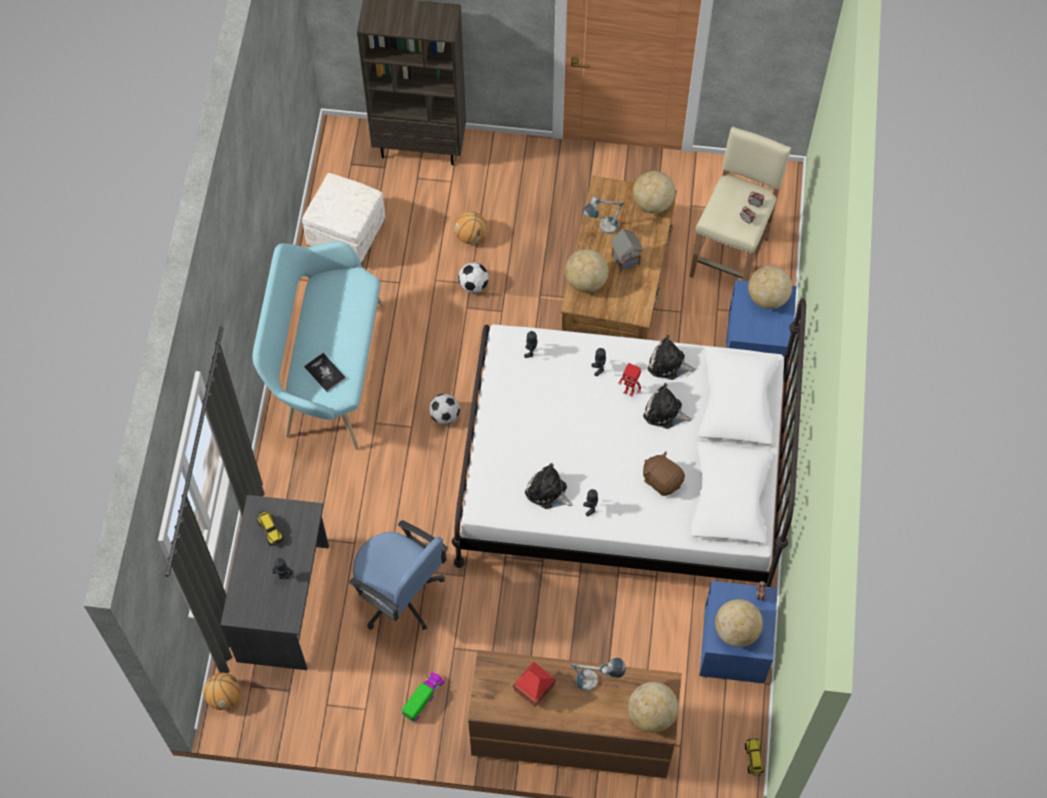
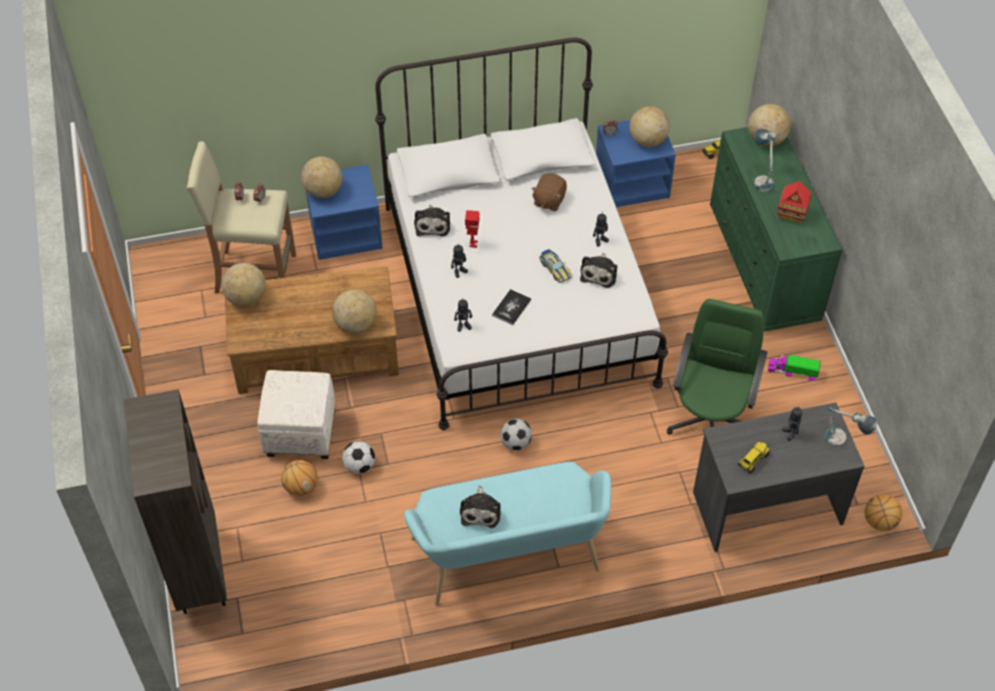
camera: 110 degrees left, 10 degrees down
(325, 373) = (553, 496): book -> book (511, 308)
(347, 236) = (339, 603): white ottoman -> white ottoman (300, 434)
(400, 594) = (710, 419): blue office chair -> green office chair
(569, 454) = (555, 269): none -> toy car
(570, 734) = (764, 264): brown dresser -> green dresser
(601, 229) = (291, 329): table lamp -> table lamp (843, 443)
(625, 259) = (319, 302): toy house -> none
(665, 412) = (482, 215): plush toy -> plush toy (480, 511)

